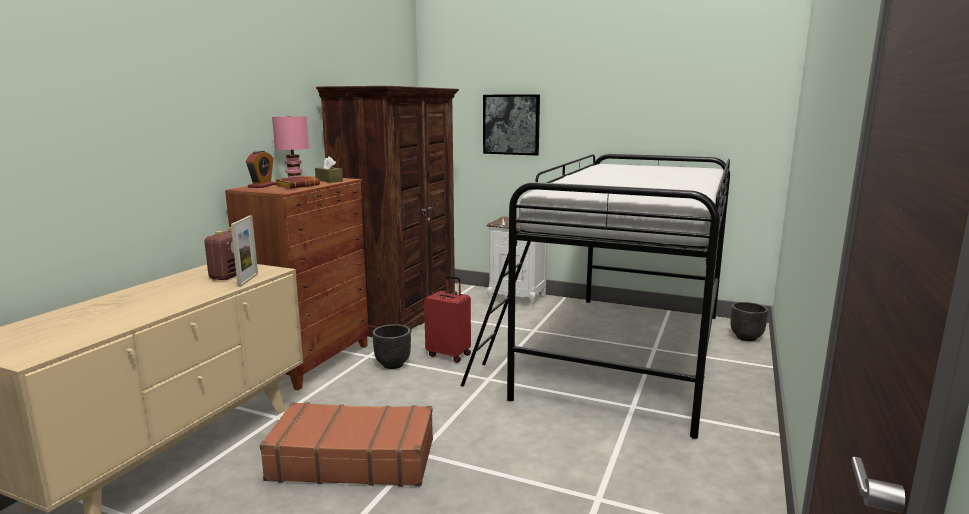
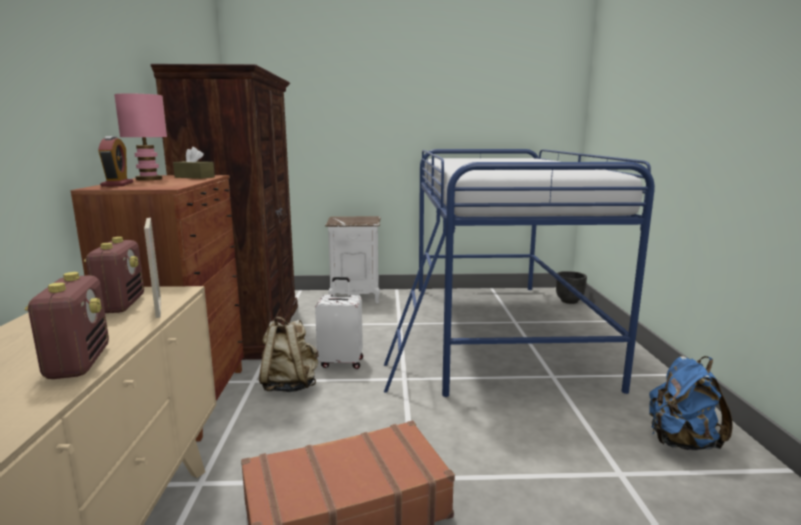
camera: 25 degrees left, 0 degrees up
(167, 306) = (78, 362): none -> radio
(298, 186) = (170, 182): brown book -> none
(392, 364) = (289, 385): black planter -> beige backpack
(449, 354) = (341, 362): red suitcase -> white suitcase
(511, 124) = (334, 123): picture -> none
(623, 353) = (496, 330): black bed -> blue bed
(696, 492) = (681, 442): none -> blue backpack

